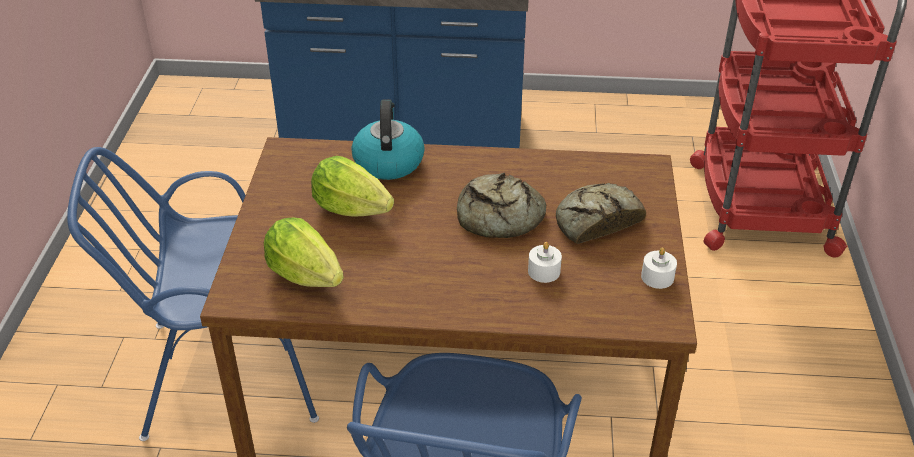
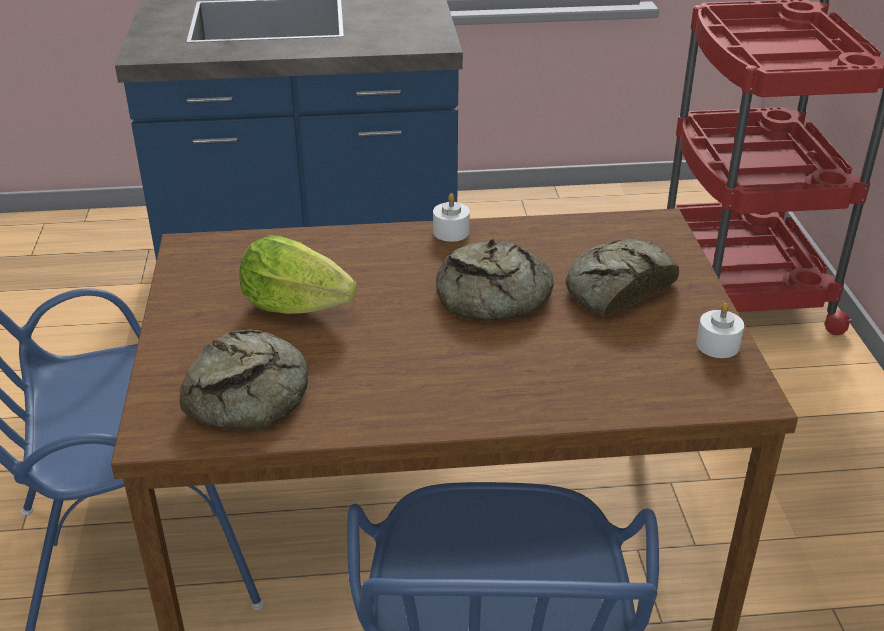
camera: 10 degrees left, 5 degrees down
(305, 274) = (252, 393): lettuce -> bread
(388, 161) = (330, 247): kettle -> none
(544, 271) = (572, 354): white candle -> white candle (451, 232)

